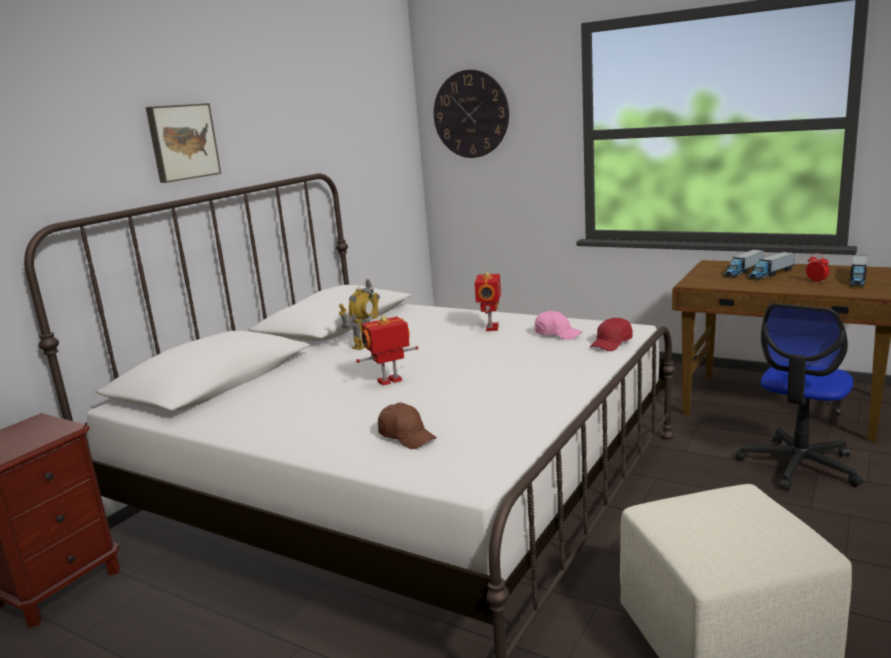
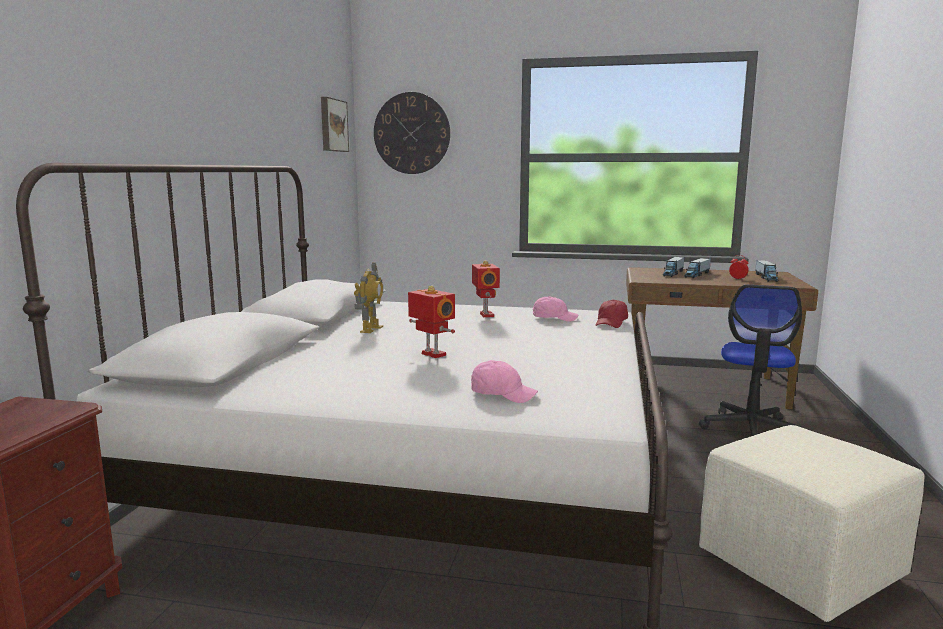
camera: 20 degrees left, 5 degrees down
(182, 142) = (174, 104): picture -> picture (332, 125)
(390, 381) = (432, 355): toy robot -> toy robot turned 90 degrees clockwise
(407, 437) = (502, 394): brown cap -> pink cap

